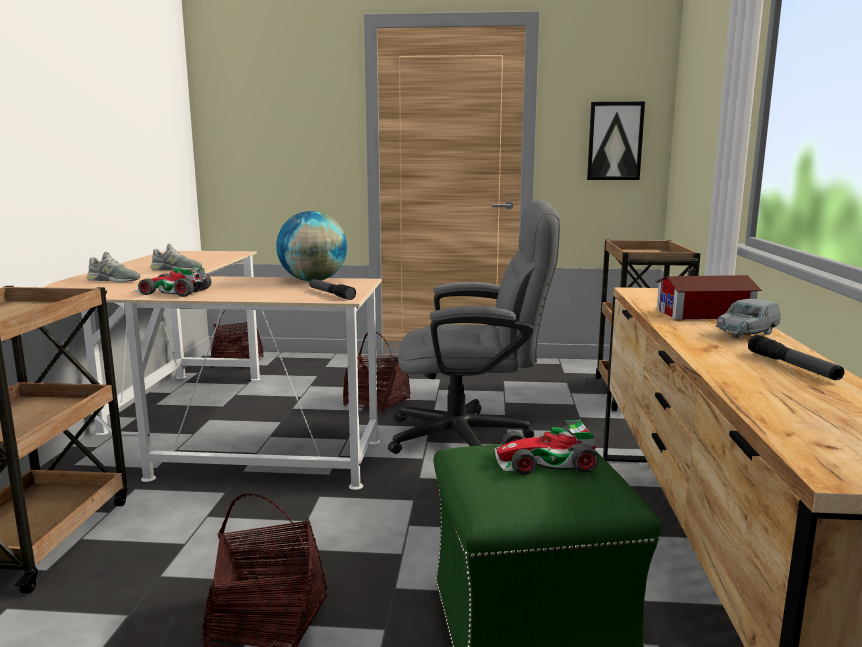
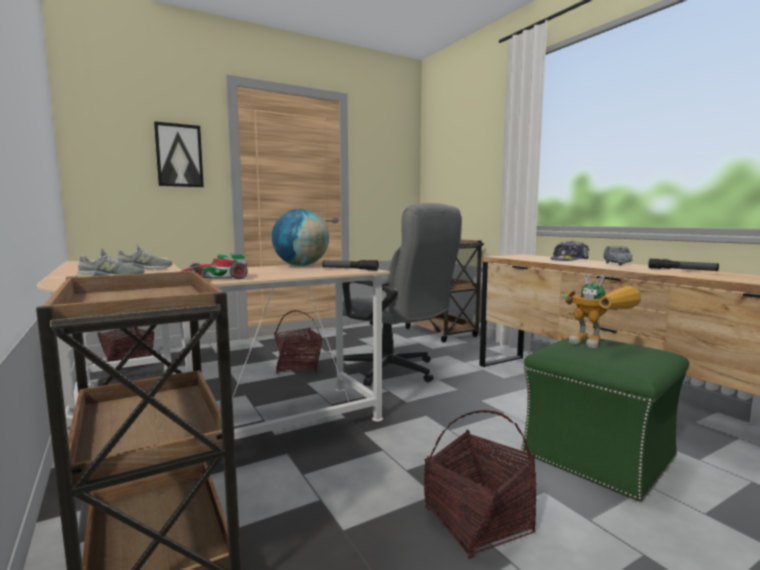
camera: 35 degrees left, 5 degrees down
(472, 437) = (396, 372): grey office chair -> grey office chair turned 75 degrees clockwise
(545, 462) = (600, 345): toy car -> toy robot
(615, 141) = (392, 180): picture -> picture (179, 155)
(707, 314) = (569, 260): toy house -> cap

